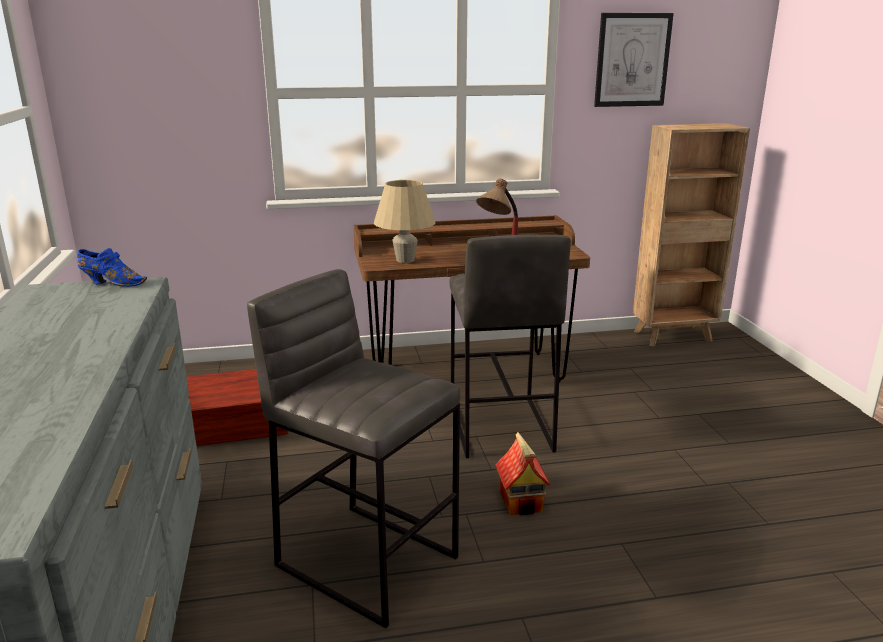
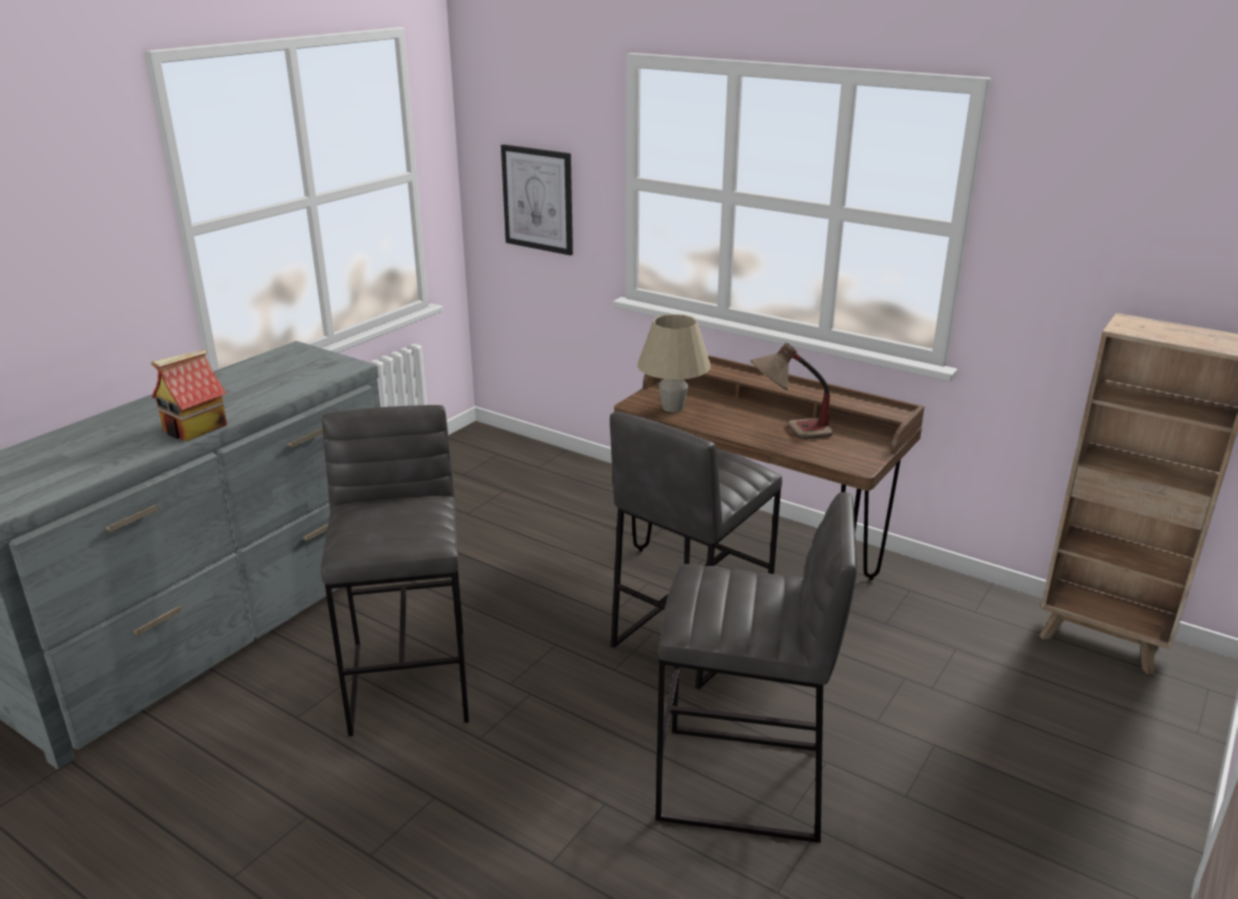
camera: 45 degrees right, 5 degrees up
(112, 283) = (336, 359): blue shoe -> none
(240, 430) = (488, 524): brown storage box -> none
(522, 501) = (589, 713): toy house -> toy house (195, 428)
(632, 60) = (1098, 208): picture -> picture (538, 199)
(662, 484) = (743, 784): none -> grey stool

